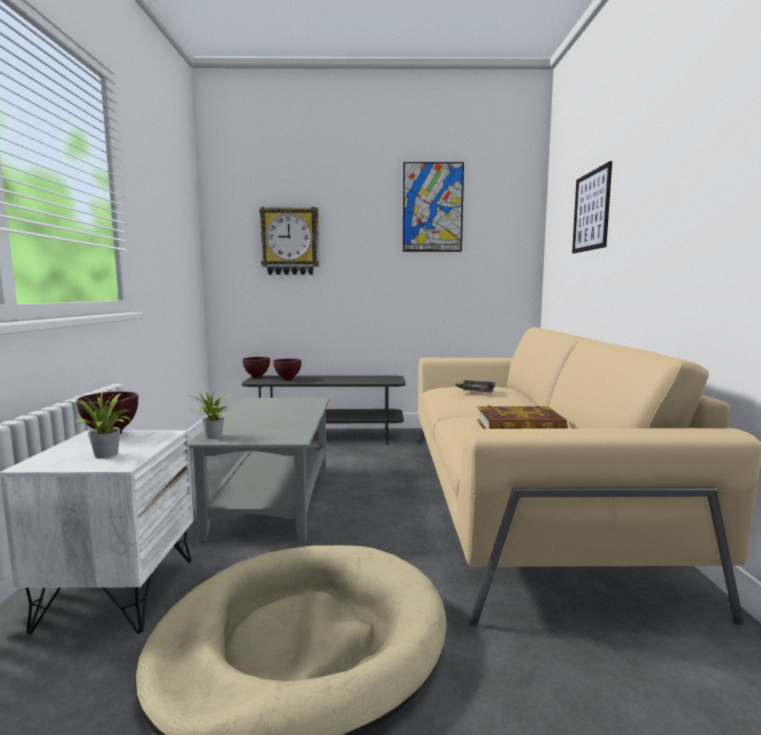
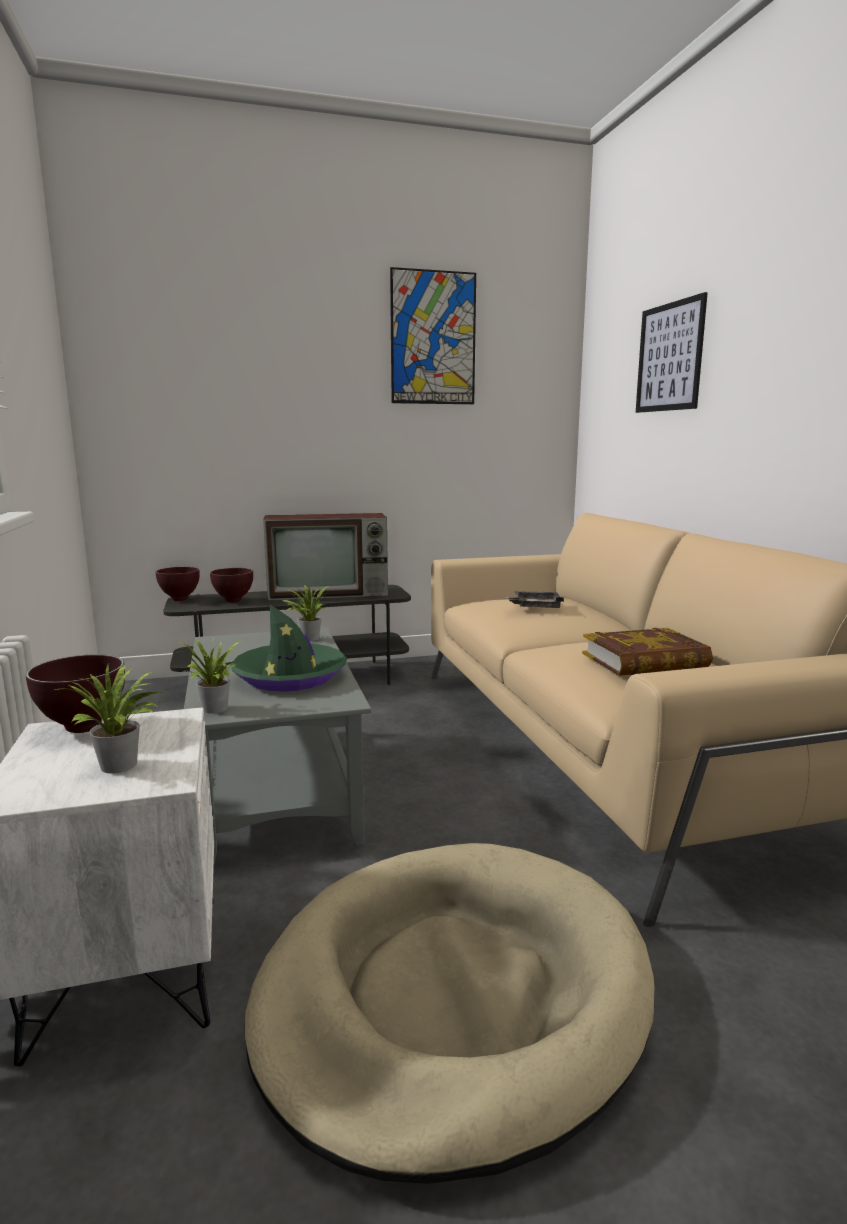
camera: 15 degrees left, 5 degrees up
(276, 423) = (290, 677): none -> green hat
(290, 241) = (220, 385): wall clock -> none
(310, 402) = (308, 638): none -> potted plant
(352, 378) = (330, 593): none -> television

